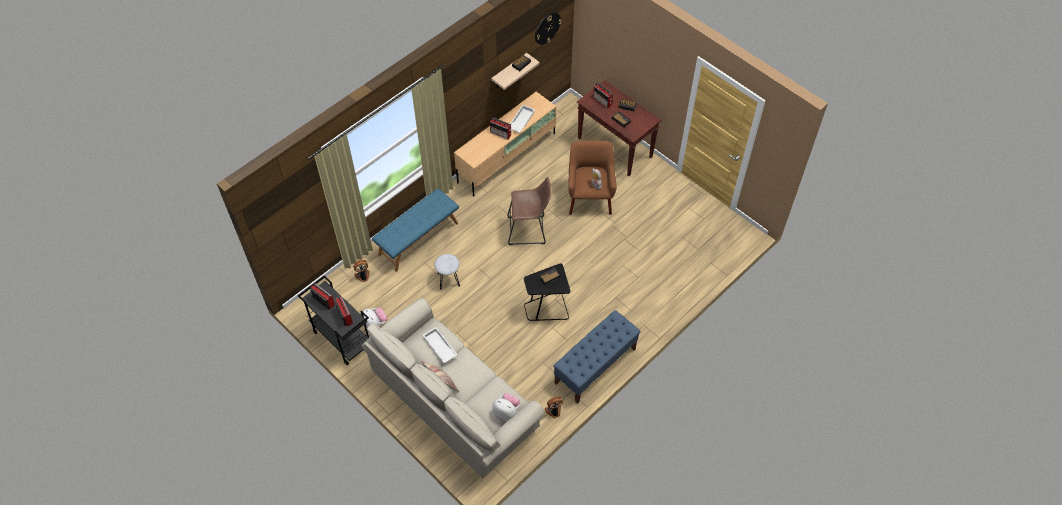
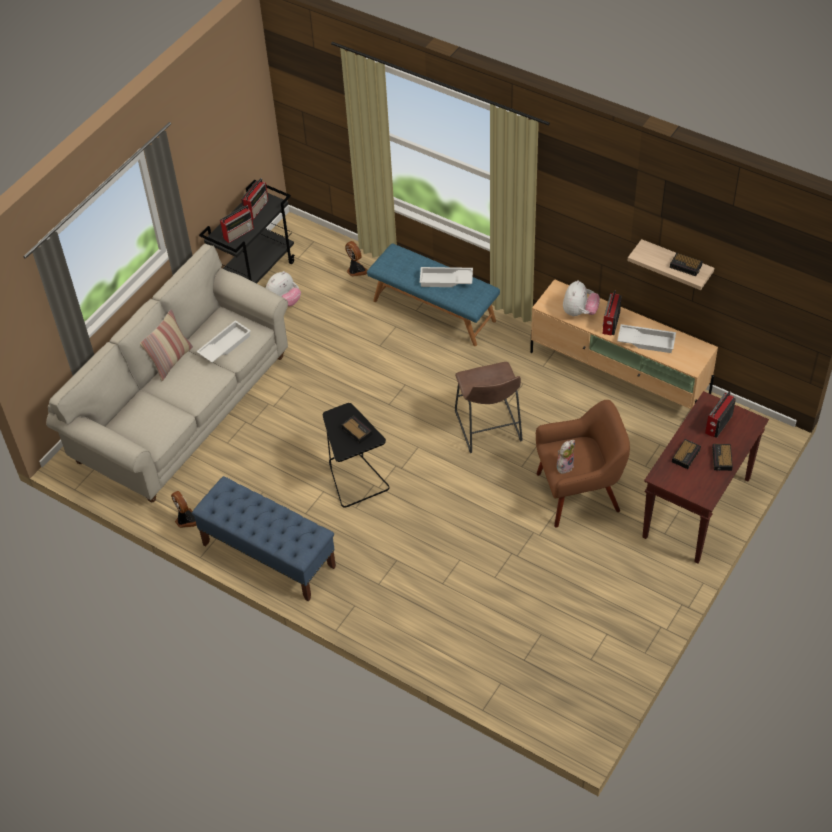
camera: 80 degrees right, 5 degrees down
(422, 213) = (445, 280): none -> white tray
(448, 279) = (374, 358): grey stool -> none
(506, 412) = (137, 436): plush toy -> plush toy (579, 312)
(547, 28) = (762, 269): wall clock -> none

